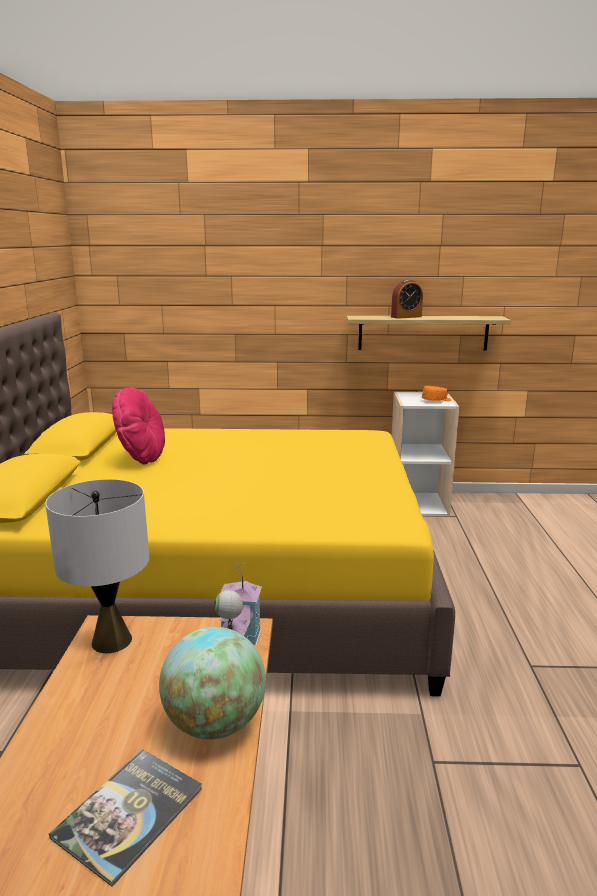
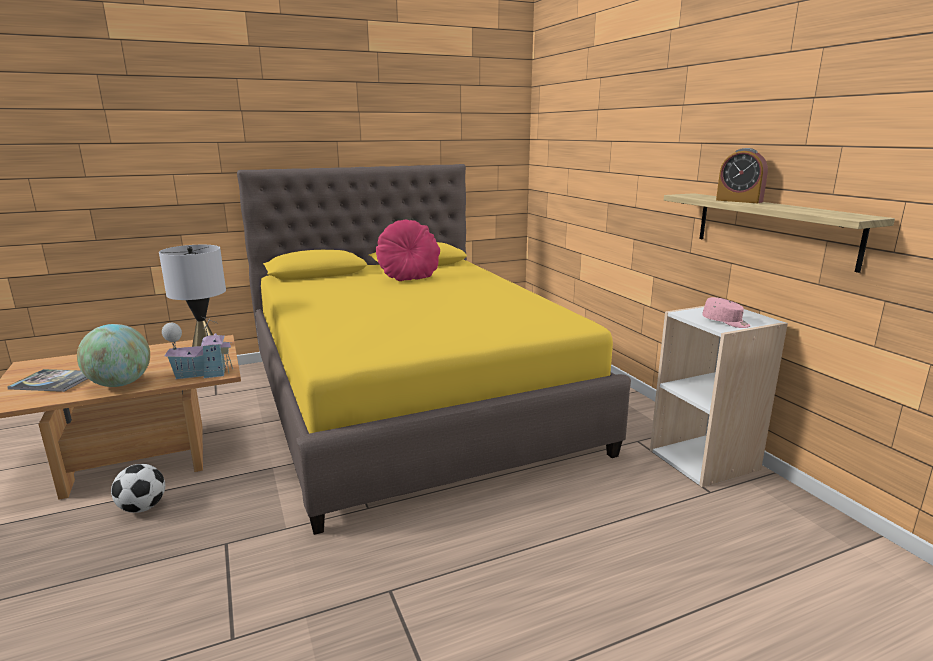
camera: 65 degrees right, 0 degrees up
(320, 844) = (143, 508): none -> football
(436, 400) = (725, 322): orange cap -> pink cap

